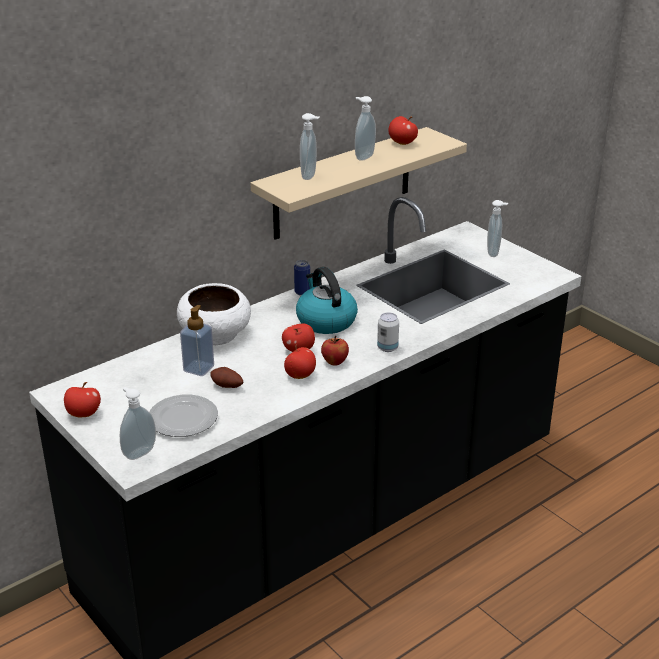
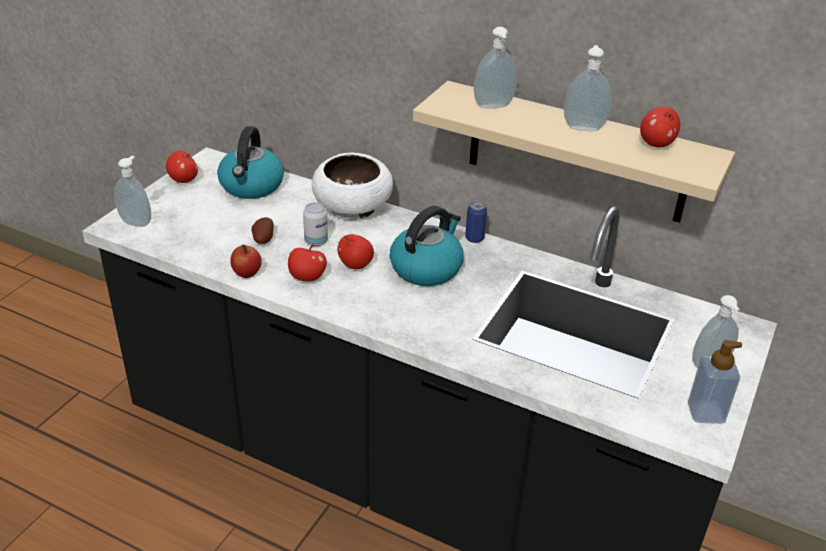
camera: 65 degrees right, 5 degrees up
(132, 377) = (252, 186): none -> kettle
(182, 419) = (197, 230): plate -> none
(199, 368) = (286, 215): soap dispenser -> soap dispenser (706, 412)
(334, 362) = (346, 294): apple -> apple (247, 274)
(387, 348) = (399, 325): can -> can (316, 241)

